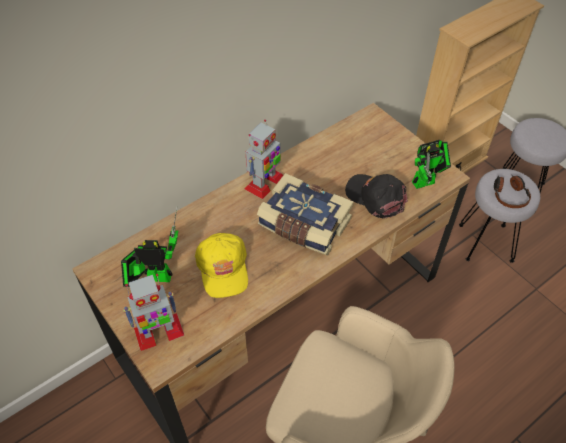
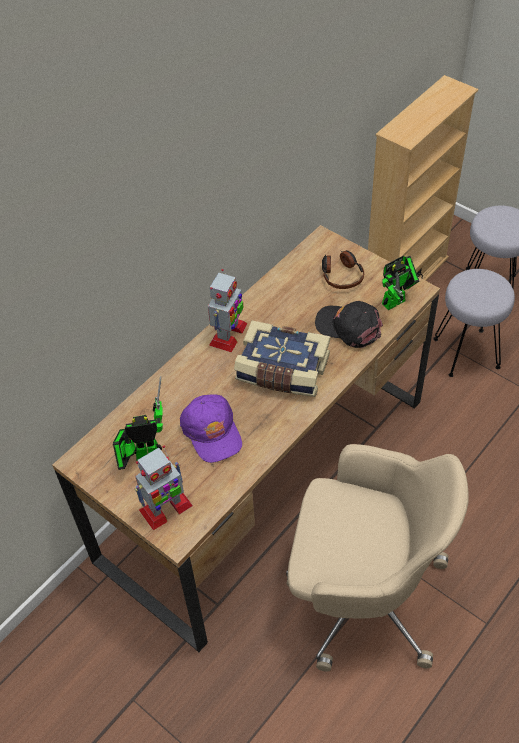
camera: 10 degrees left, 0 degrees up
(223, 268) = (212, 432): yellow cap -> purple cap
(509, 195) = (481, 297): headphones -> headphones (341, 275)

